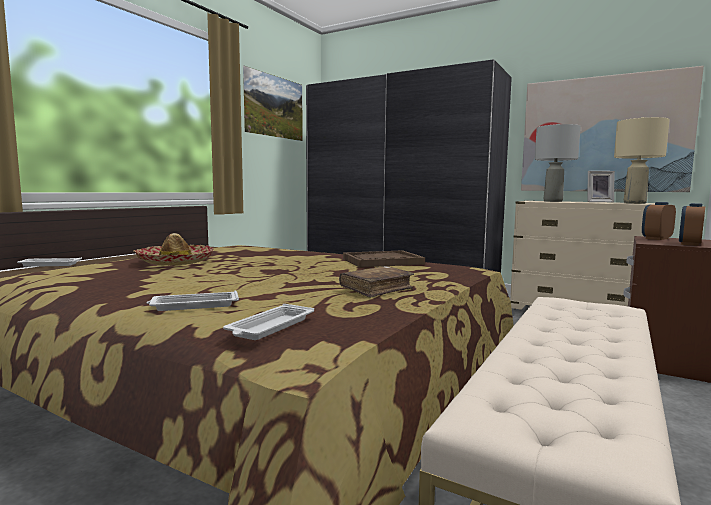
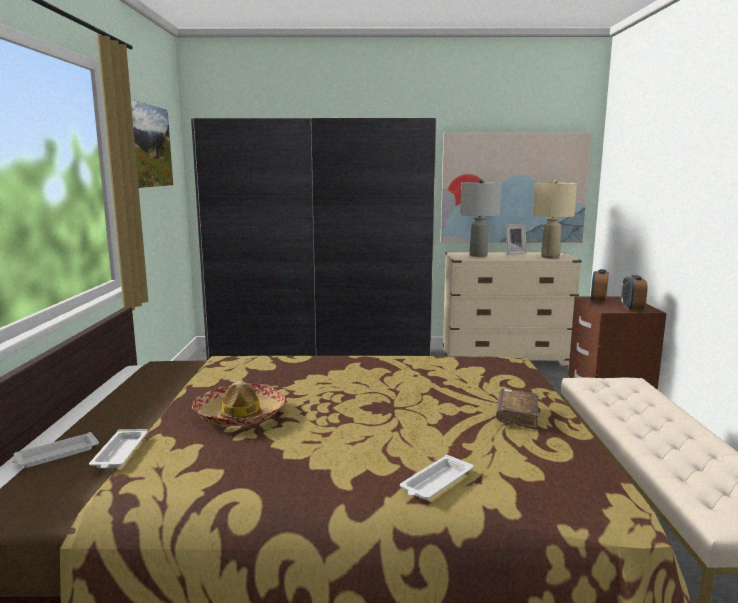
camera: 30 degrees left, 5 degrees up
(270, 327) = (550, 491): white tray -> white tray (120, 453)
(382, 261) = (432, 366): brown tray -> none

